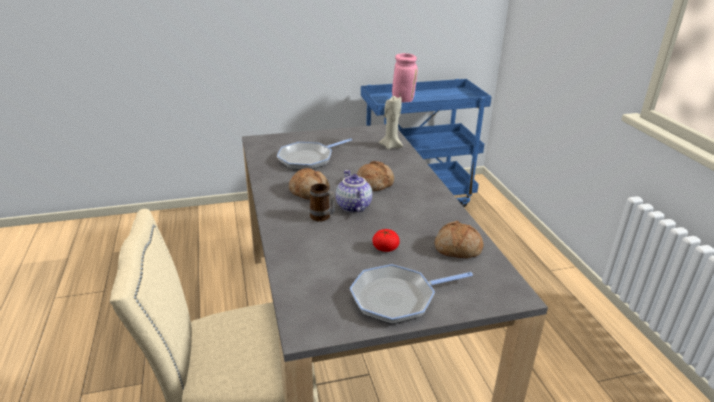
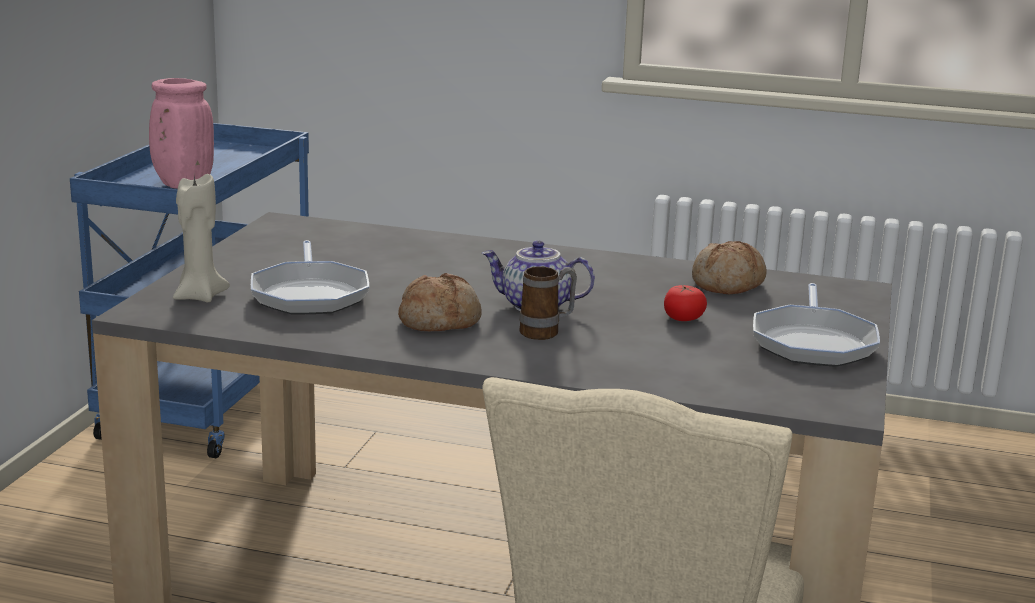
camera: 60 degrees left, 10 degrees down
(374, 183) = (478, 277): bread -> none
(391, 146) = (359, 235): beige candle -> beige candle (199, 296)

